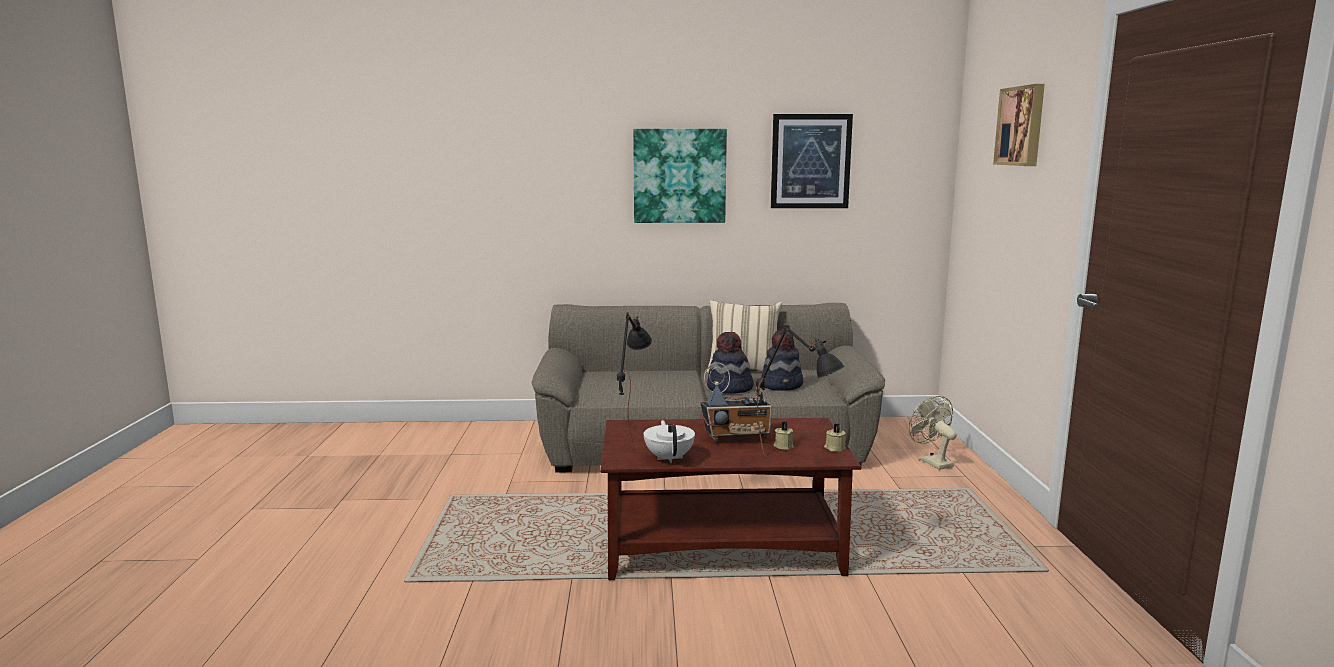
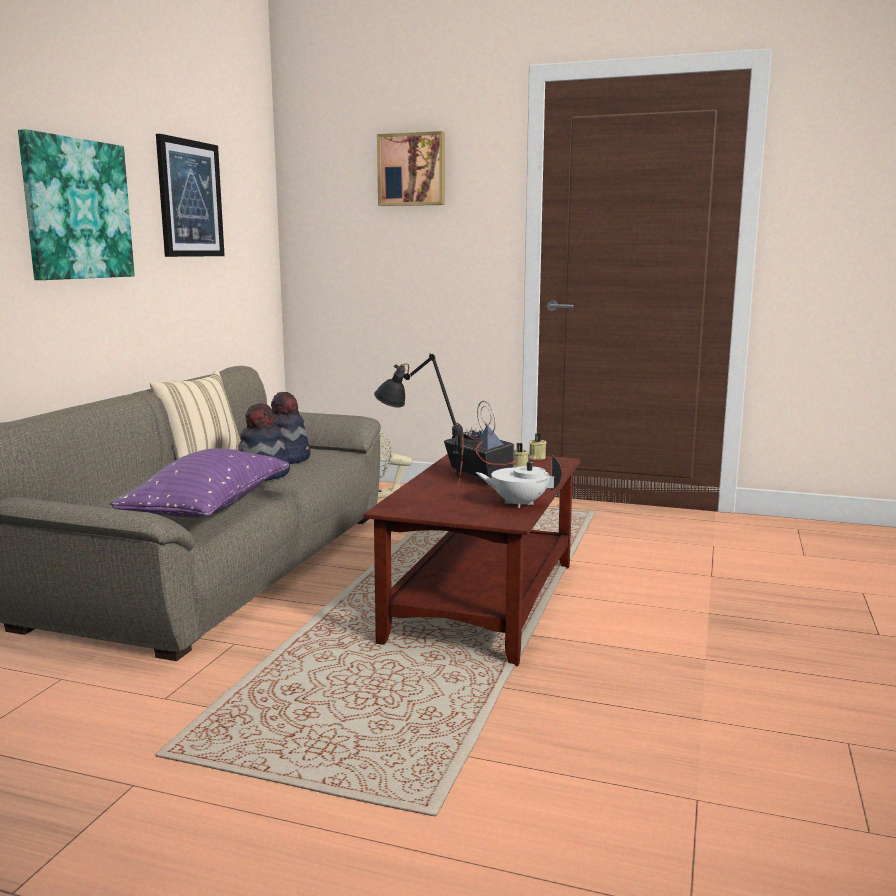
camera: 70 degrees left, 0 degrees up
(638, 393) = (209, 509): none -> purple pillow
(737, 437) = (480, 477): radio -> radio turned 45 degrees counterclockwise
(796, 457) = (550, 469): black table lamp -> none

